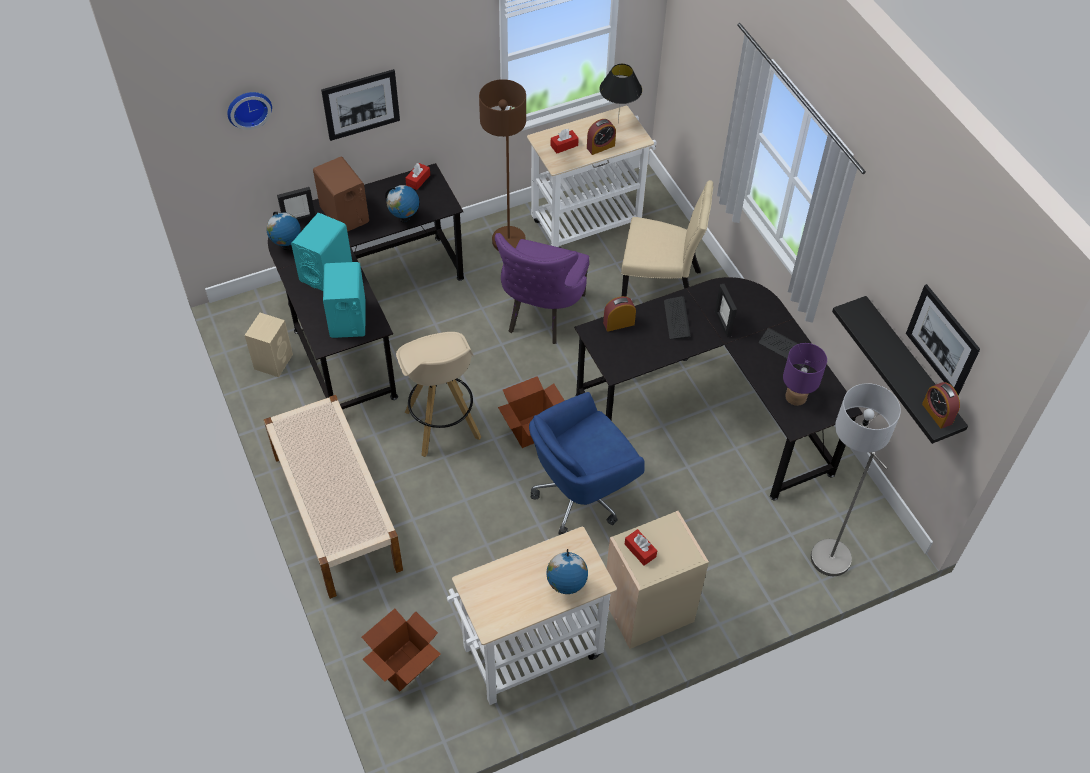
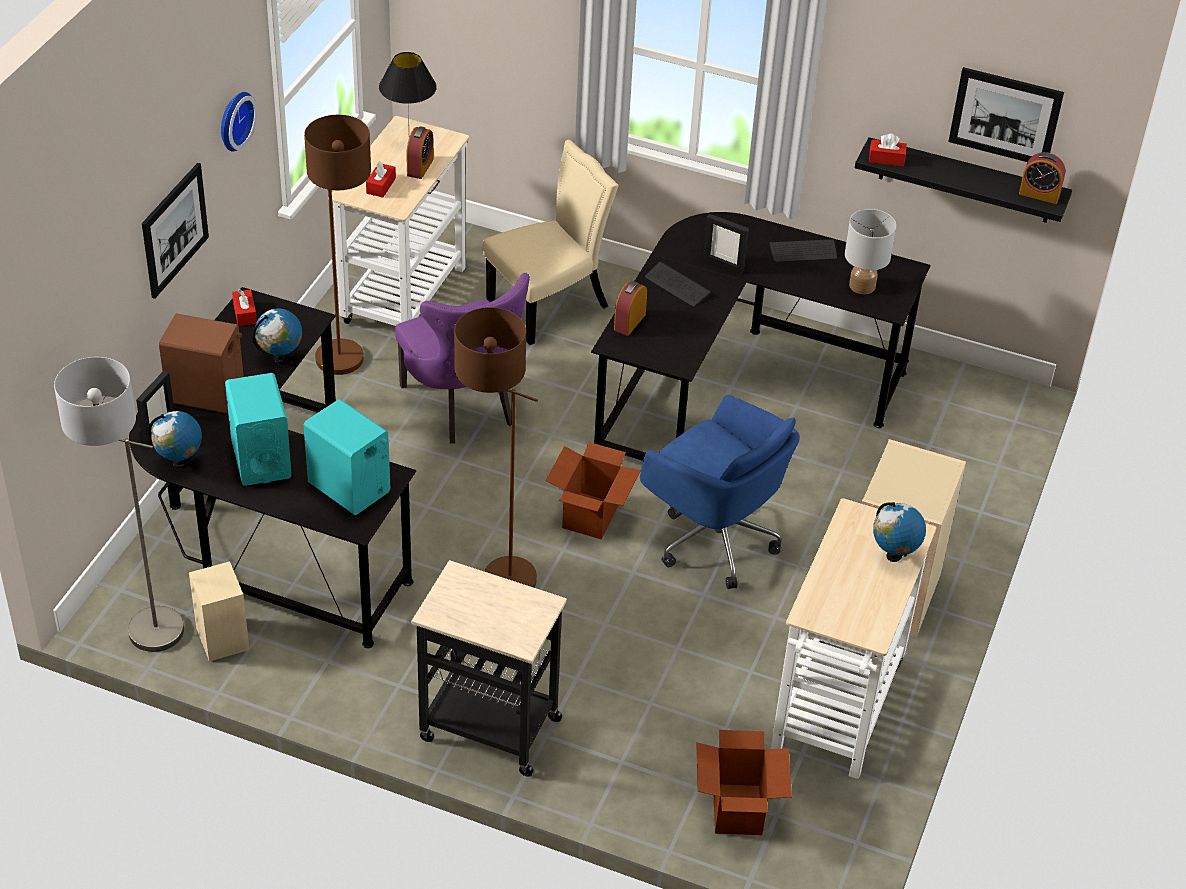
camera: 45 degrees left, 10 degrees down
(248, 108) = (83, 284): wall clock -> wall clock (233, 120)
(335, 512) = (487, 729): beige bench -> cart
(442, 426) = (495, 574): beige stool -> brown floor lamp
(581, 496) = (711, 541): blue office chair -> blue office chair turned 60 degrees counterclockwise
(640, 550) = (901, 492): red tissue box -> red tissue box (886, 159)
(796, 397) = (862, 285): purple table lamp -> grey table lamp
(822, 549) = (969, 439): grey floor lamp -> grey floor lamp (140, 627)

